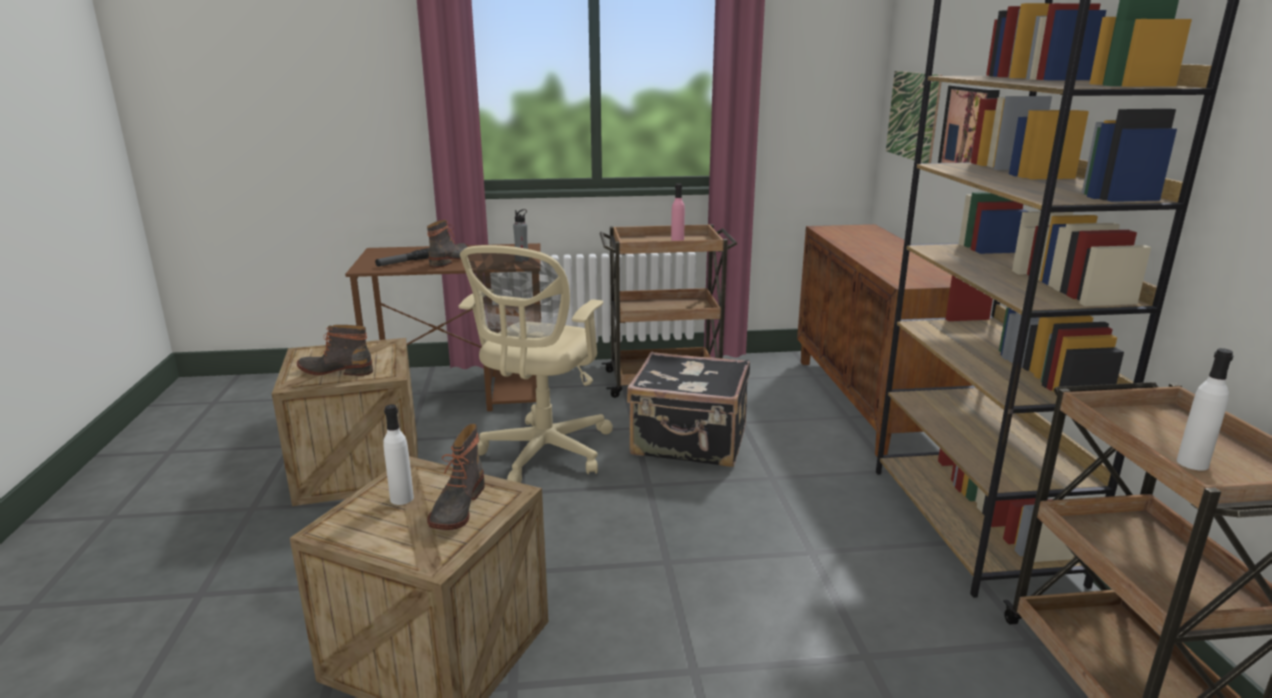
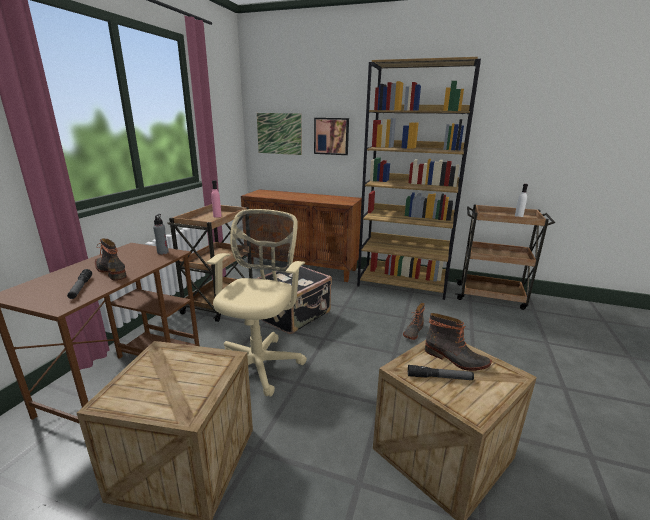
camera: 65 degrees left, 0 degrees up
(336, 370) = (185, 384): boot -> boot (413, 332)
(402, 498) = (439, 377): white bottle -> flashlight
(542, 454) = (259, 364): beige office chair -> beige office chair turned 120 degrees counterclockwise

